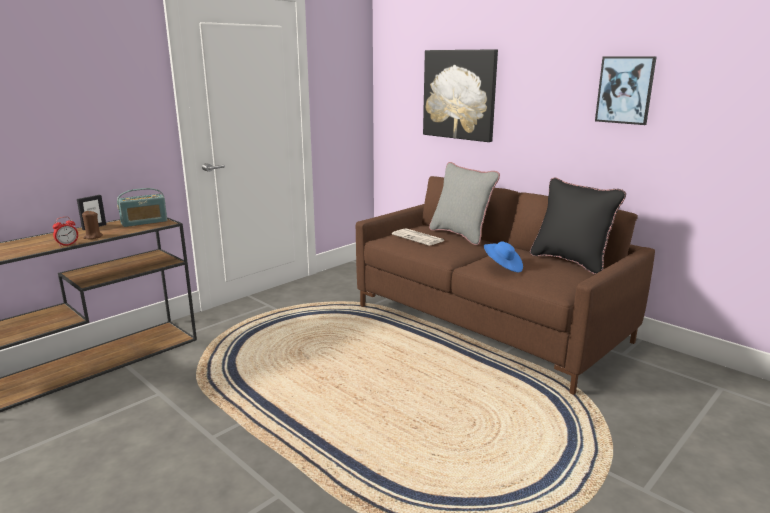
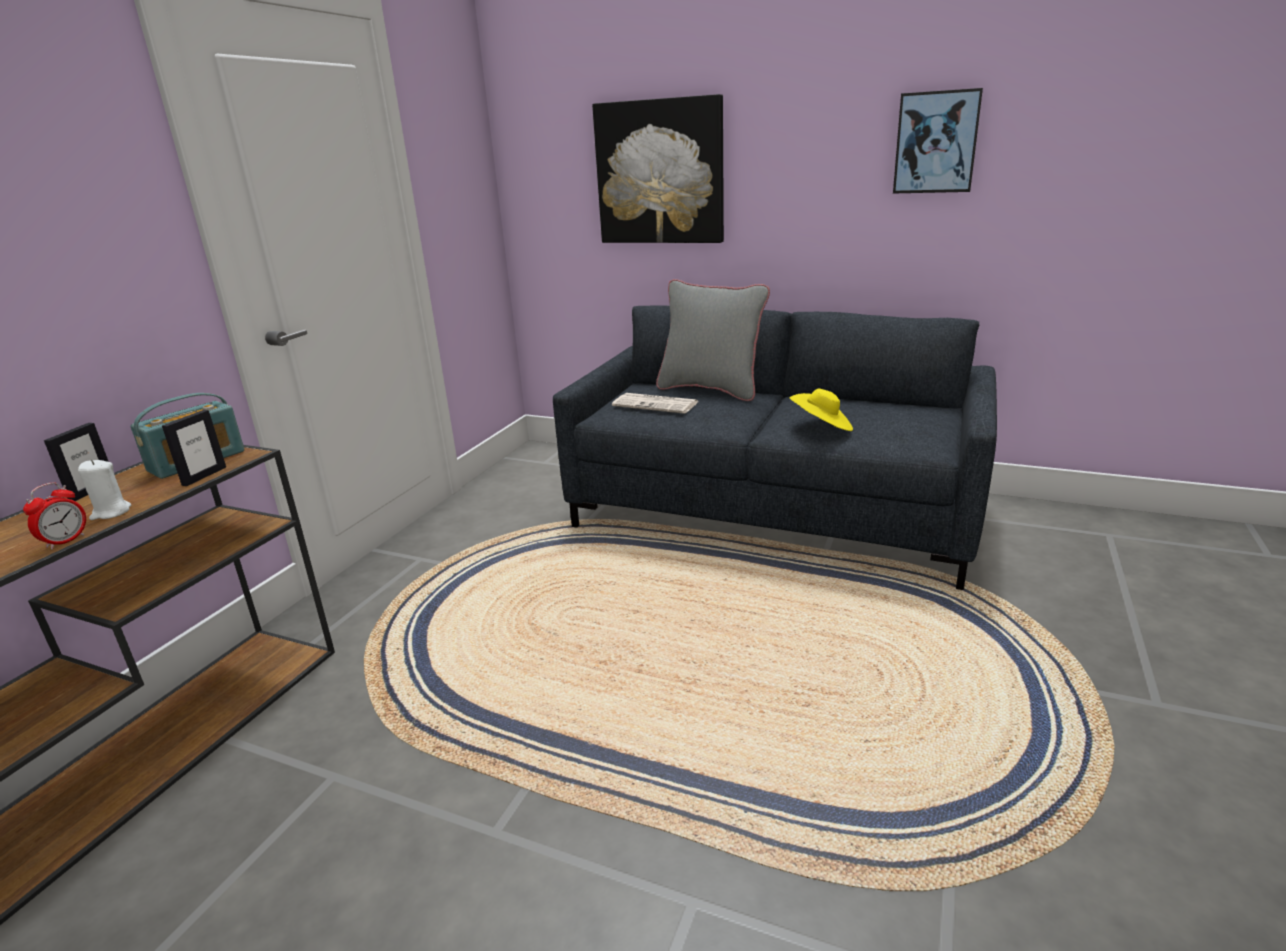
camera: 20 degrees left, 5 degrees up
(93, 237) = (111, 512): brown candle -> white candle
(141, 229) = (204, 476): none -> picture frame
(488, 323) = (772, 512): brown sofa -> grey sofa
(502, 267) = (822, 427): blue hat -> yellow hat
(570, 261) = (895, 402): black pillow -> none

